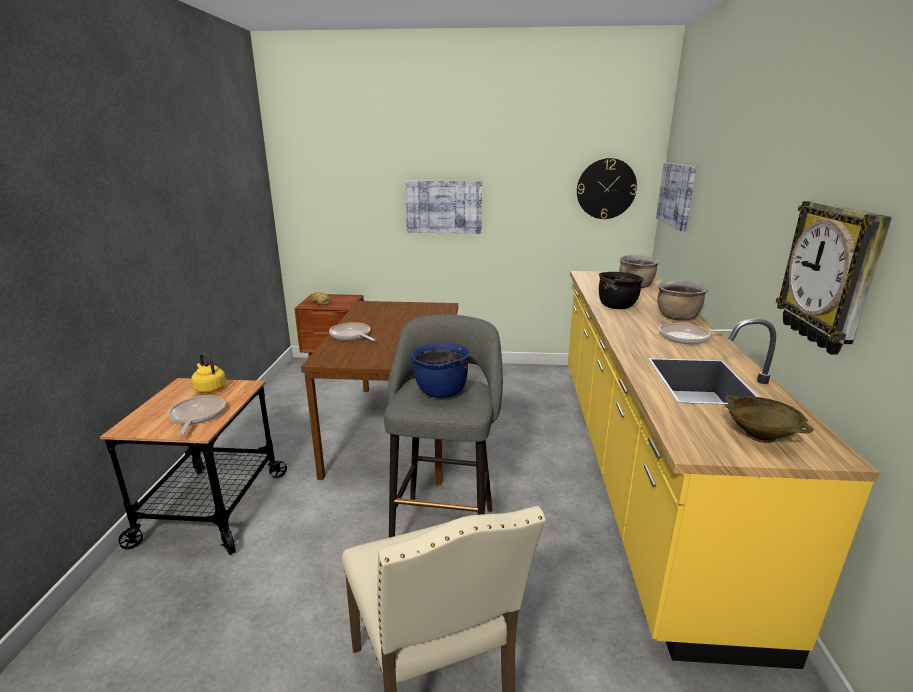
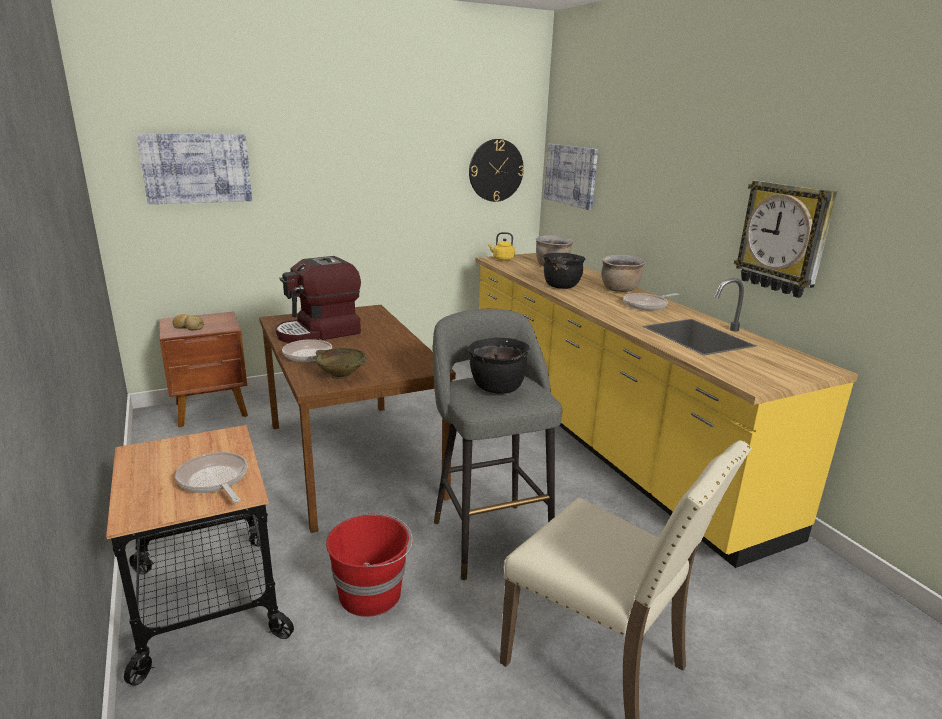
camera: 30 degrees left, 0 degrees up
(209, 388) = (184, 448): yellow kettle -> yellow kettle (502, 259)
(314, 543) = (371, 593): none -> red bucket
(381, 319) = (319, 332): none -> coffee machine
(440, 391) = (497, 388): blue cooking pot -> black cooking pot
(443, 207) = (329, 195): picture -> picture (197, 168)
(759, 435) = (777, 366): beige bowl -> beige bowl (341, 375)

